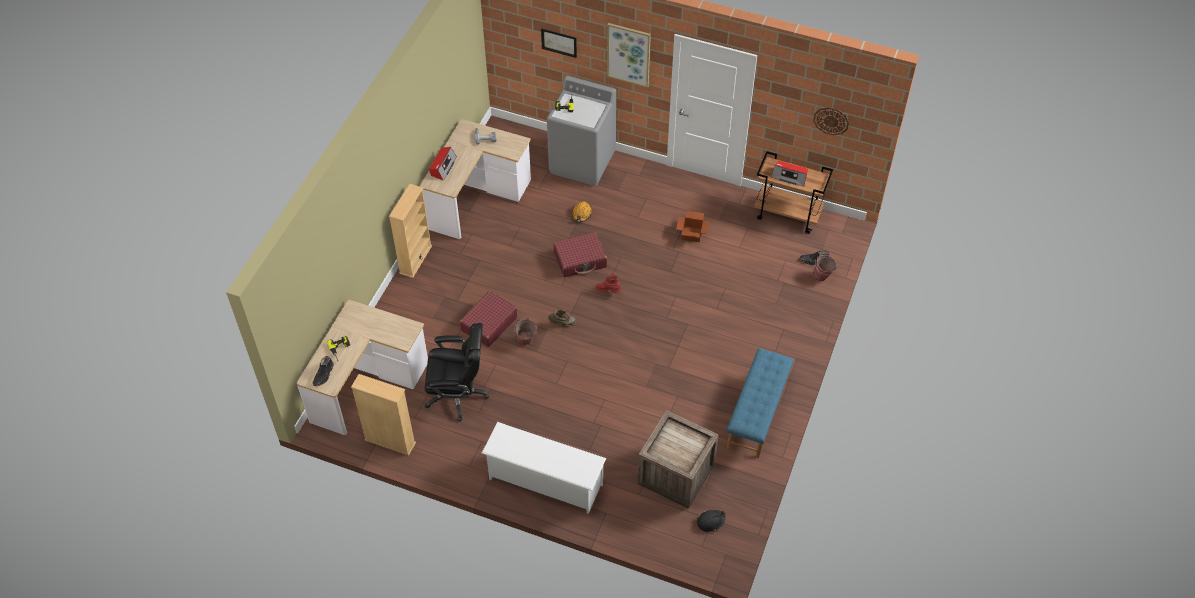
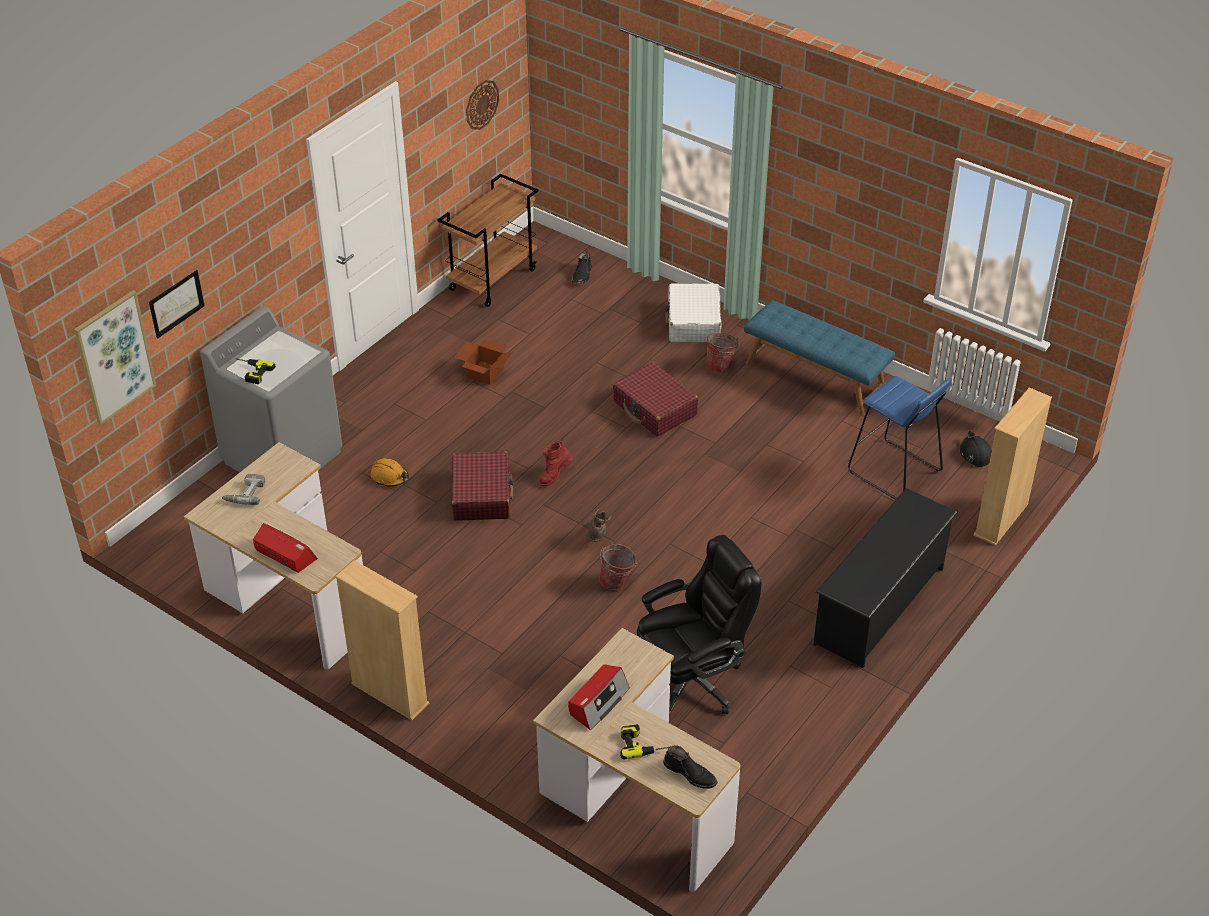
camera: 75 degrees left, 10 degrees down
(390, 441) = (762, 781): beige bookcase -> beige bookcase (1001, 520)
(458, 394) = (693, 680): black office chair -> black office chair turned 45 degrees clockwise
(488, 324) = (566, 621): red suitcase -> red suitcase (655, 409)
(545, 482) = (880, 605): white shoe rack -> black shoe rack
(629, 54) = (264, 230): picture -> picture (114, 357)
(674, 474) = (894, 472): crate -> blue stool
(789, 176) = (488, 215): radio -> radio (598, 702)
(789, 332) = (693, 322): none -> white suitcase
(823, 277) = (614, 274): bucket -> bucket (721, 367)

